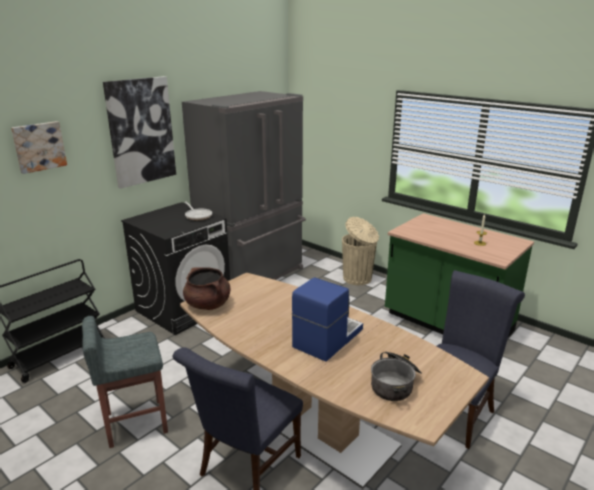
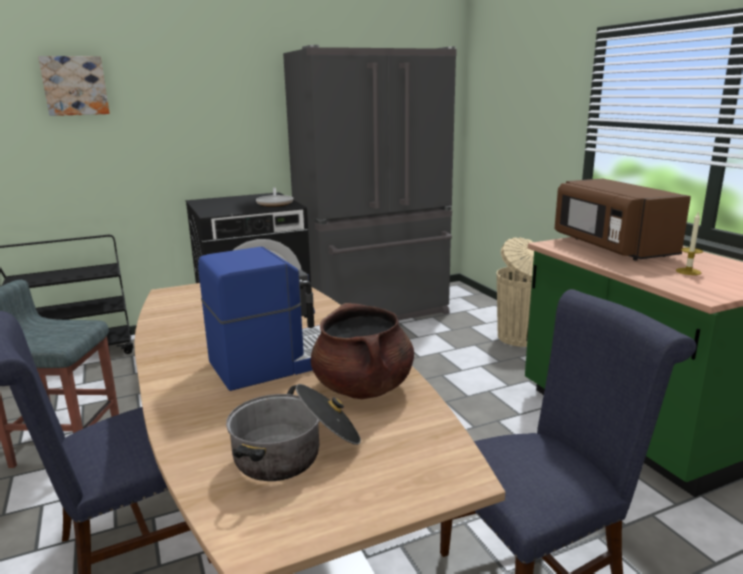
camera: 25 degrees right, 5 degrees down
(141, 131) = (221, 87): picture -> none
(208, 305) = (180, 296): brown cooking pot -> brown cooking pot (363, 388)
(431, 229) = (610, 247): none -> brown microwave

